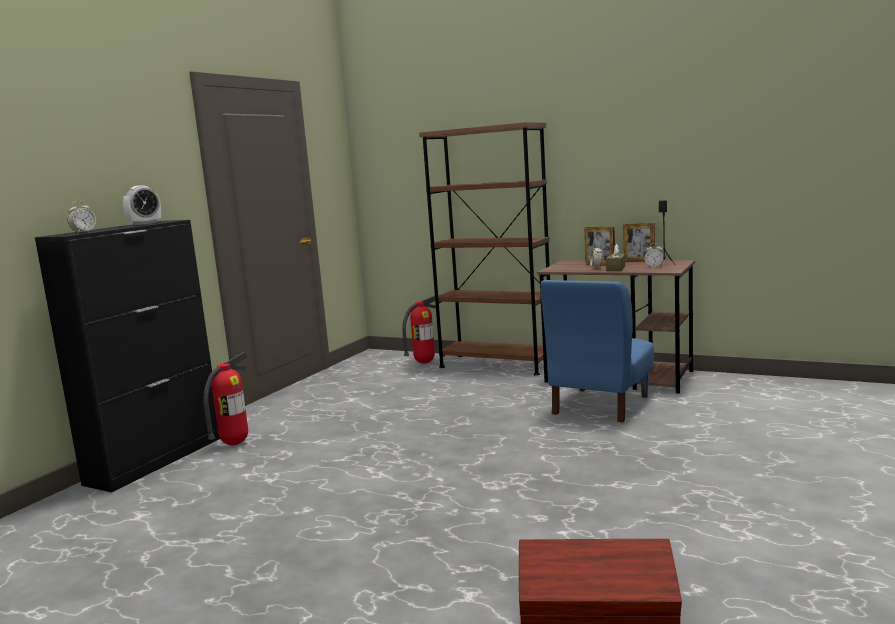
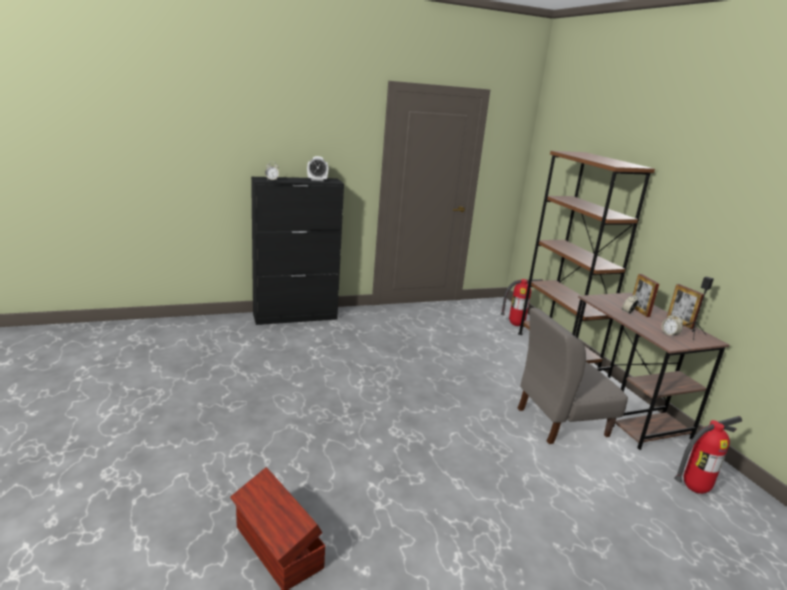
camera: 40 degrees right, 10 degrees up
(234, 444) = (336, 326): fire extinguisher -> fire extinguisher (694, 489)
(599, 405) = (561, 421): blue chair -> grey chair
(615, 268) = (637, 320): brown tissue box -> none

